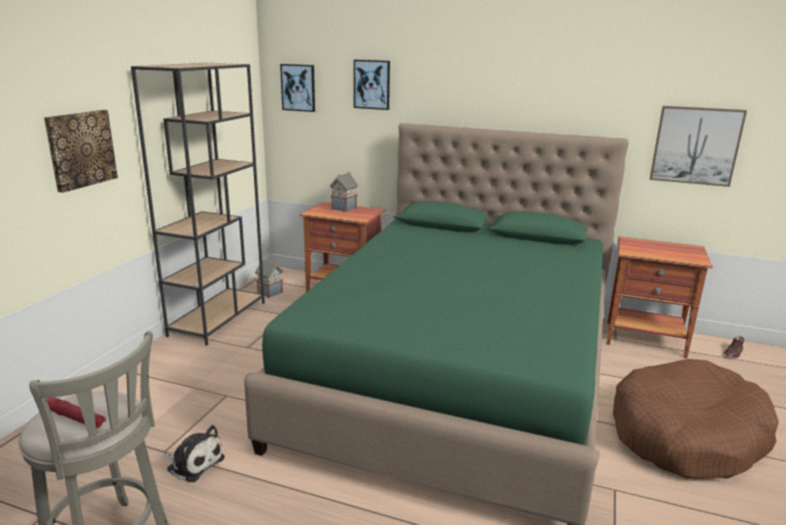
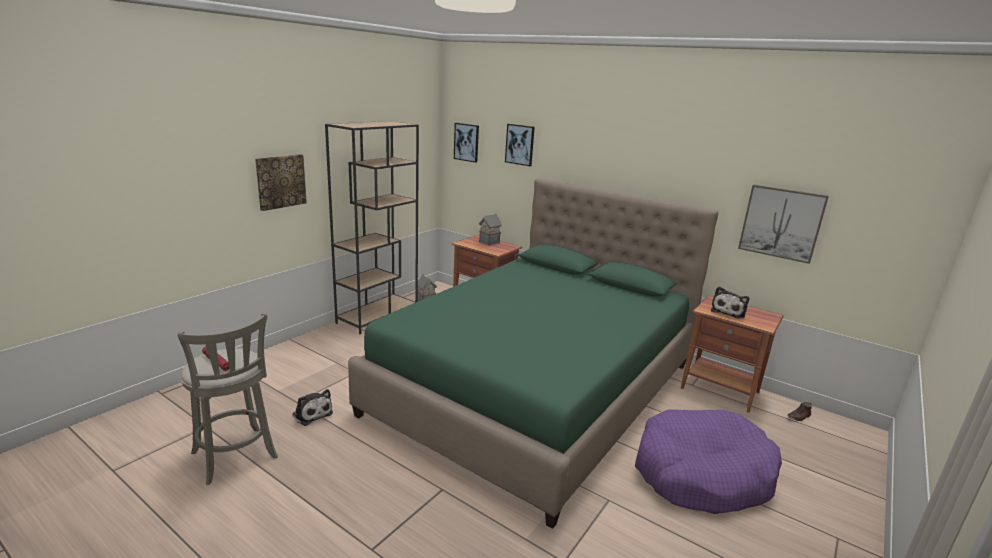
camera: 15 degrees right, 0 degrees up
(653, 250) = (728, 311): none -> plush toy
(686, 435) = (701, 474): brown dog bed -> purple dog bed

